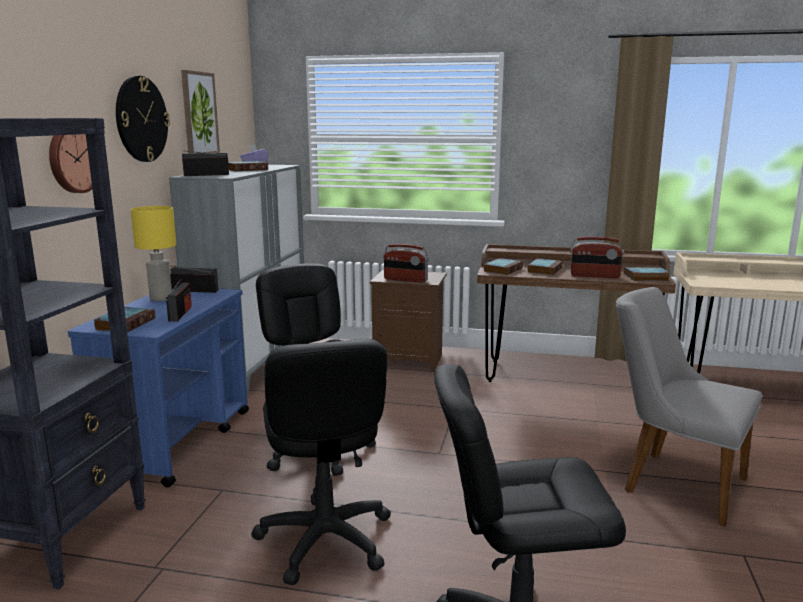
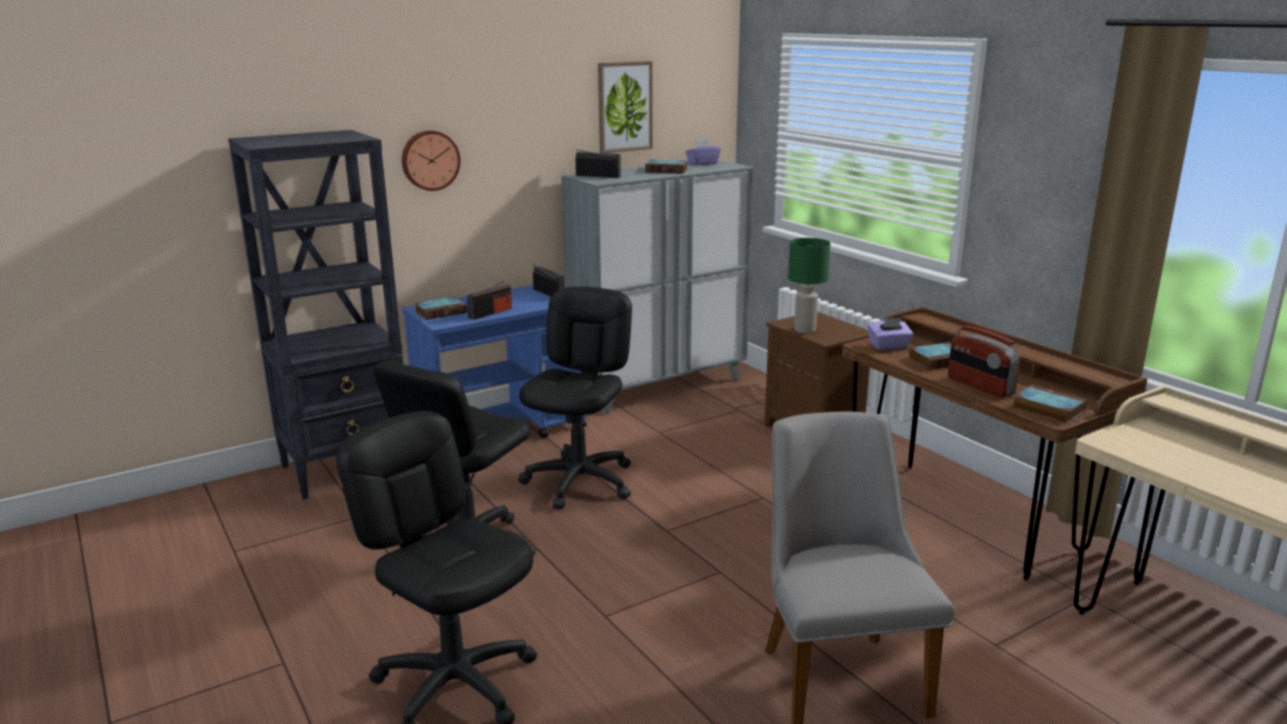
camera: 45 degrees right, 5 degrees up
(141, 119) = (527, 119): wall clock -> none
(161, 298) = (512, 294): yellow table lamp -> none
(405, 280) = (805, 330): radio -> green table lamp
(503, 269) = (889, 346): book -> purple tissue box

